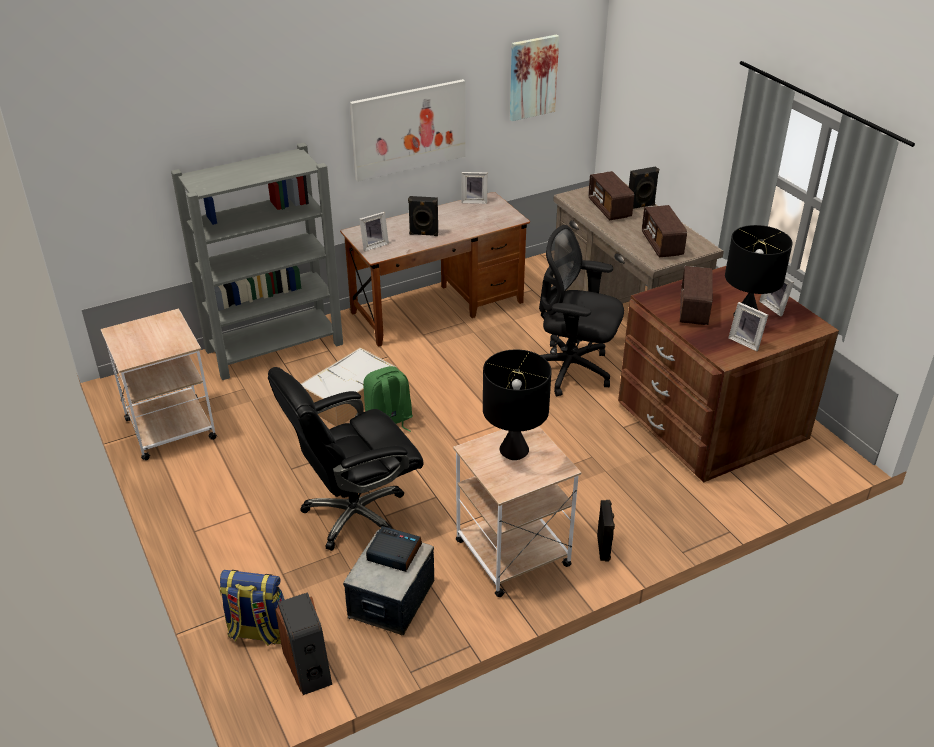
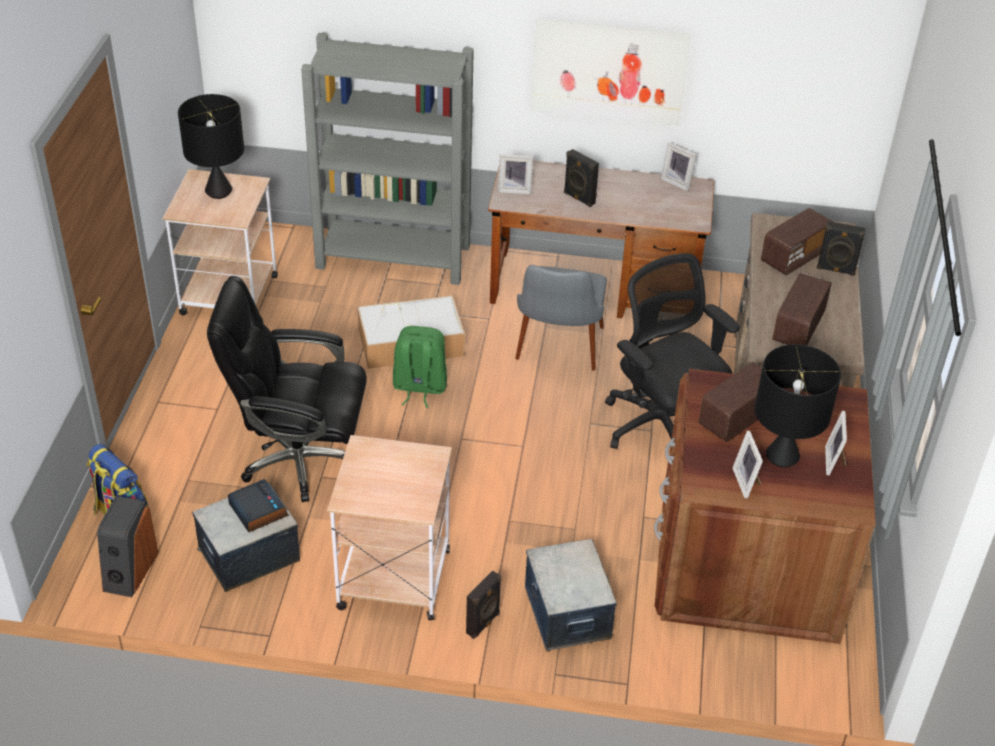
camera: 35 degrees right, 5 degrees up
(458, 357) = (557, 354): none -> grey chair
(514, 452) = (396, 470): black table lamp -> black table lamp (219, 192)
(532, 77) = (793, 58): picture -> none
(609, 209) = (794, 257): radio -> radio turned 150 degrees counterclockwise
(646, 510) = (566, 613): none -> storage box

